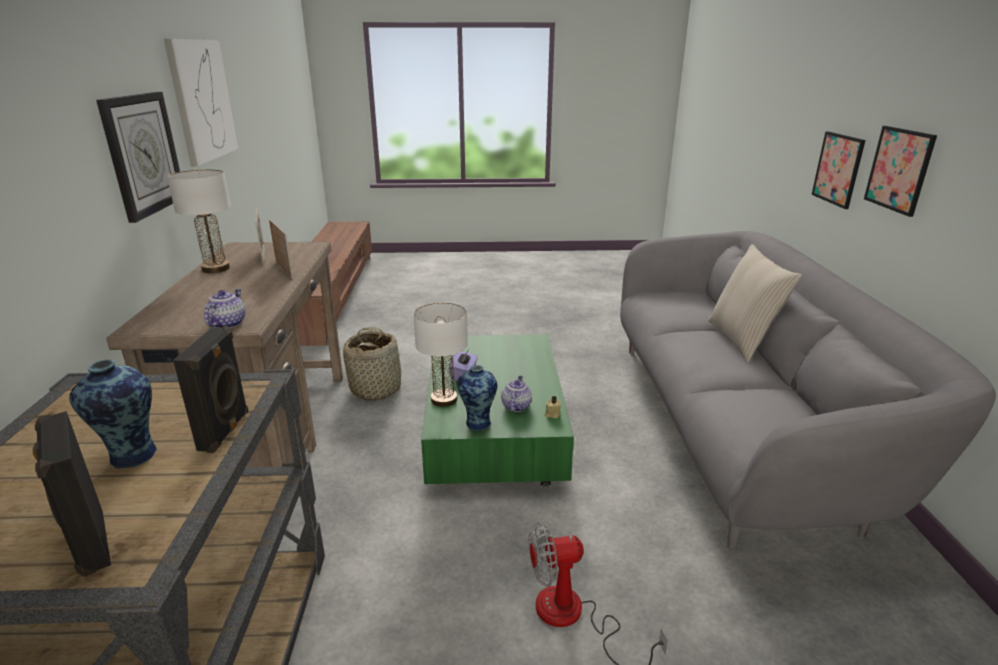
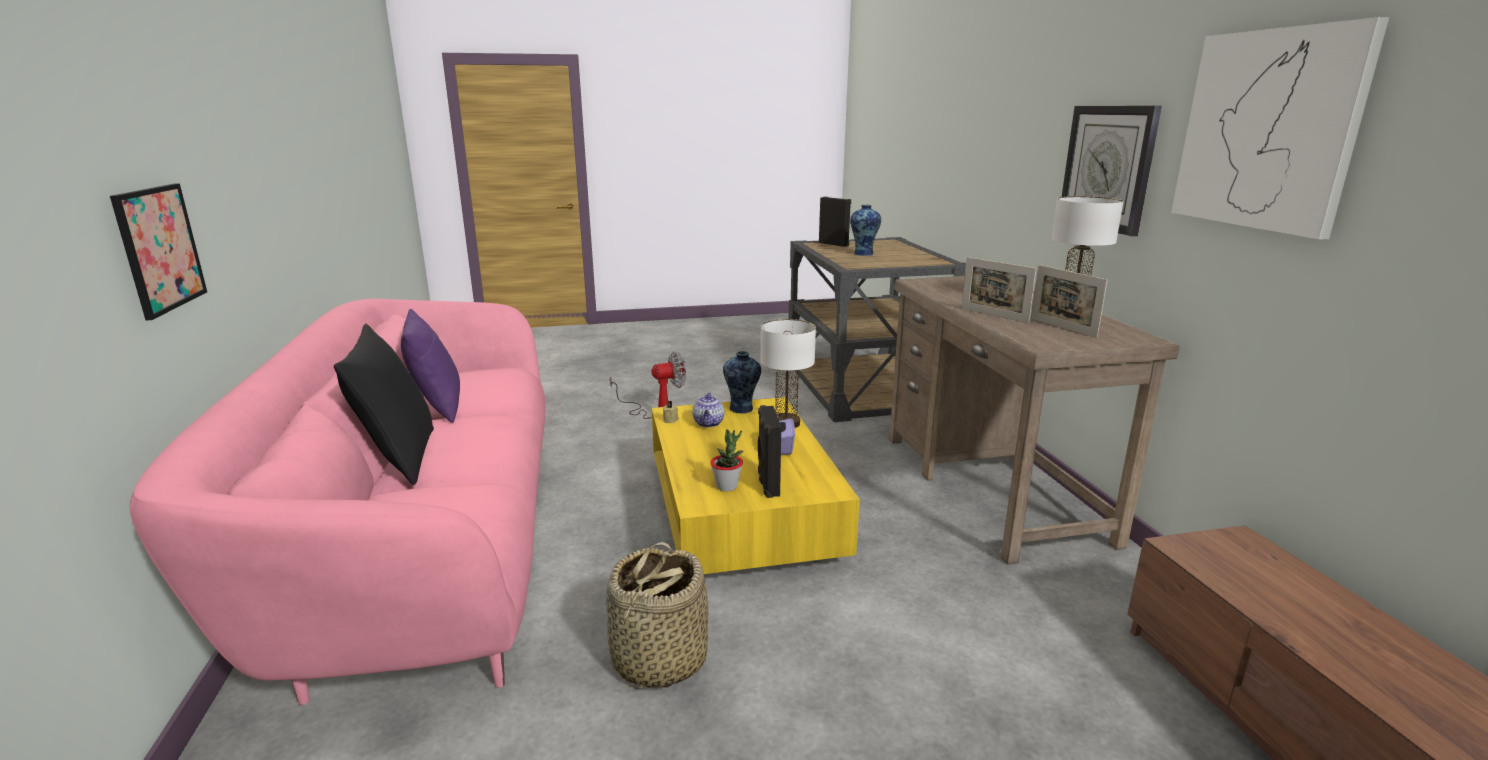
camera: 170 degrees right, 5 degrees down
(226, 431) = (835, 258): black speaker -> black speaker (767, 484)
(228, 323) = (933, 281): teapot -> none
(376, 388) = (935, 550): basket -> basket (658, 660)
(494, 429) = (742, 512): green coffee table -> yellow coffee table
(515, 348) = (727, 486): none -> potted plant
(731, 425) = (431, 545): grey sofa -> pink sofa
(742, 340) = (399, 458): beige pillow -> black pillow
(773, 388) = (438, 407): none -> purple pillow
(899, 169) = (222, 201): picture -> none

